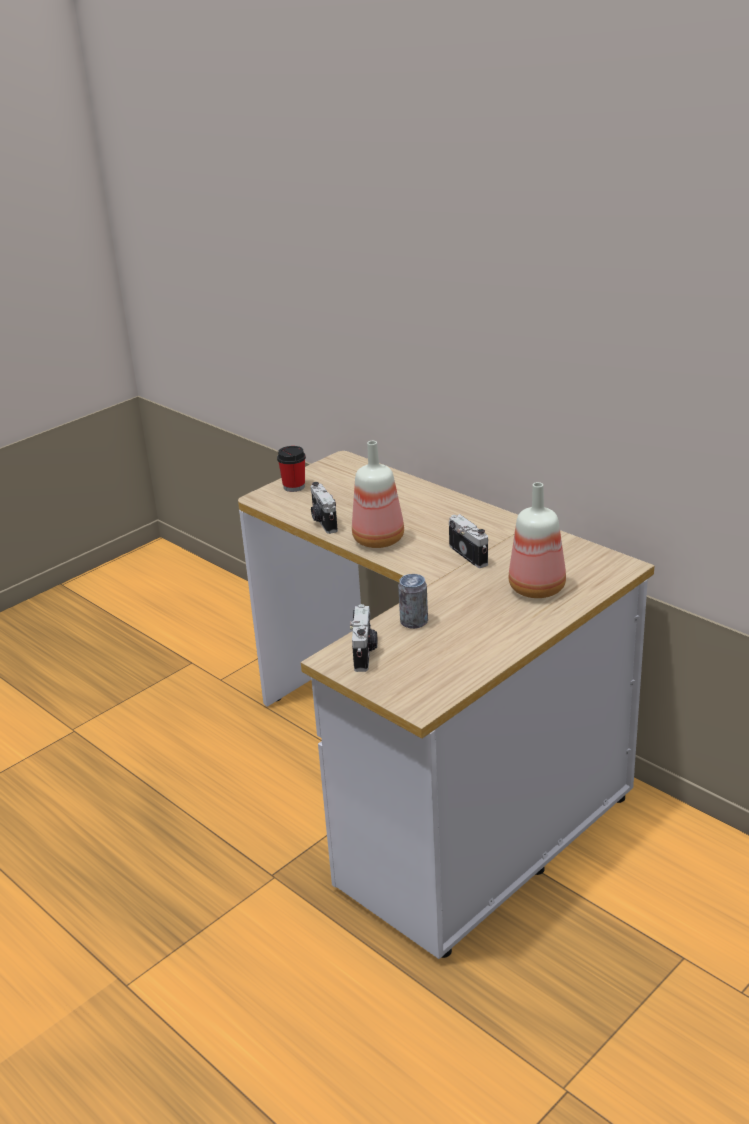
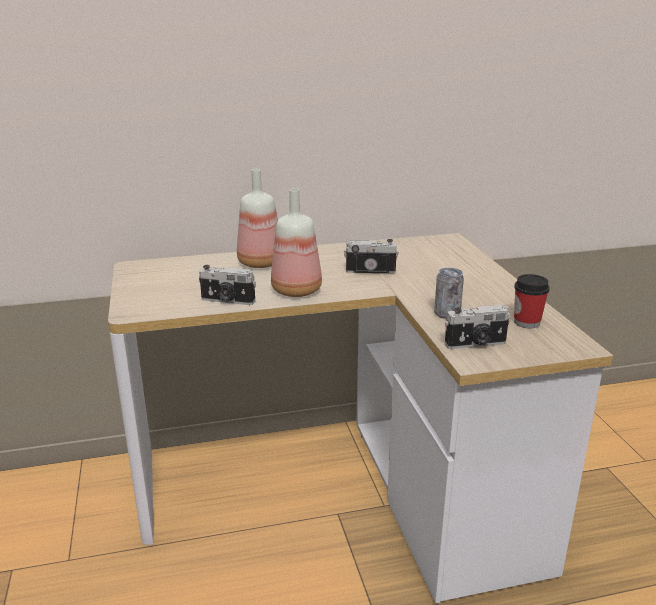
camera: 60 degrees left, 5 degrees down
(294, 487) = (140, 295): cup -> cup (526, 322)
(365, 653) = (476, 344): camera -> camera turned 135 degrees clockwise
(538, 588) = (448, 265): bottle -> bottle (261, 262)

